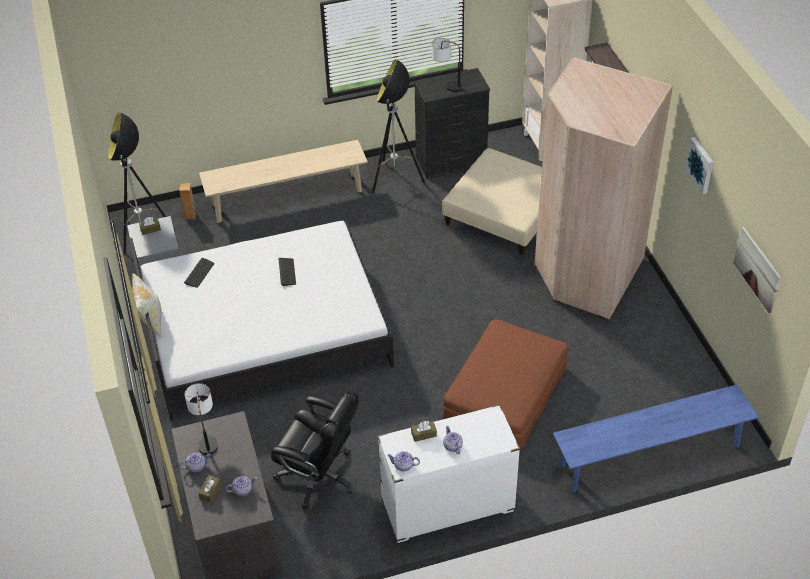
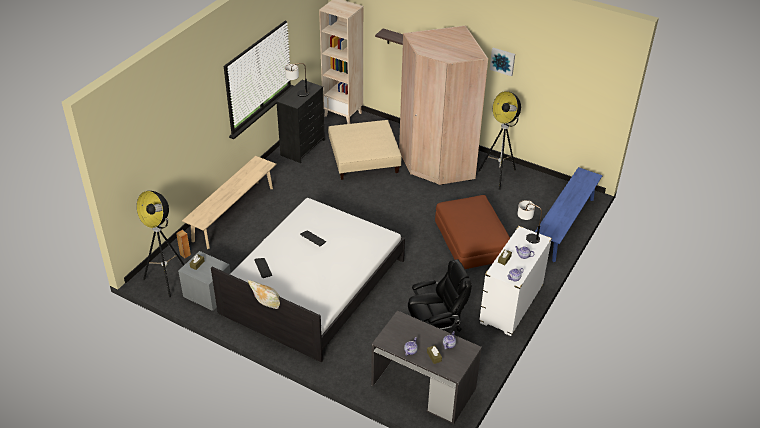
camera: 45 degrees left, 5 degrees down
(206, 437) = (396, 334): table lamp -> table lamp (526, 236)
(395, 179) = (283, 172): floor lamp -> floor lamp (498, 176)
(757, 269) = (572, 96): picture -> none

